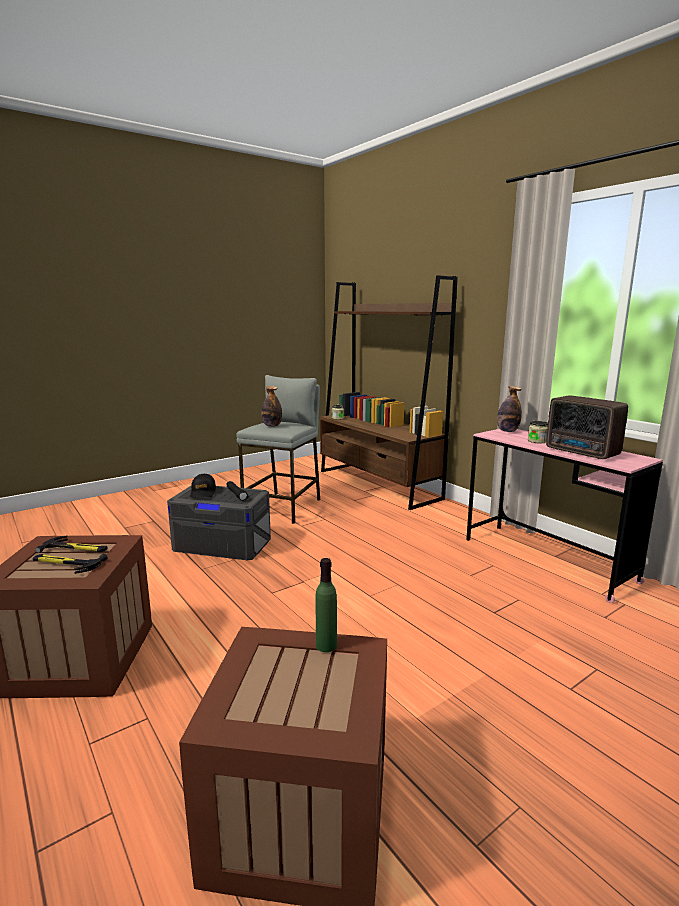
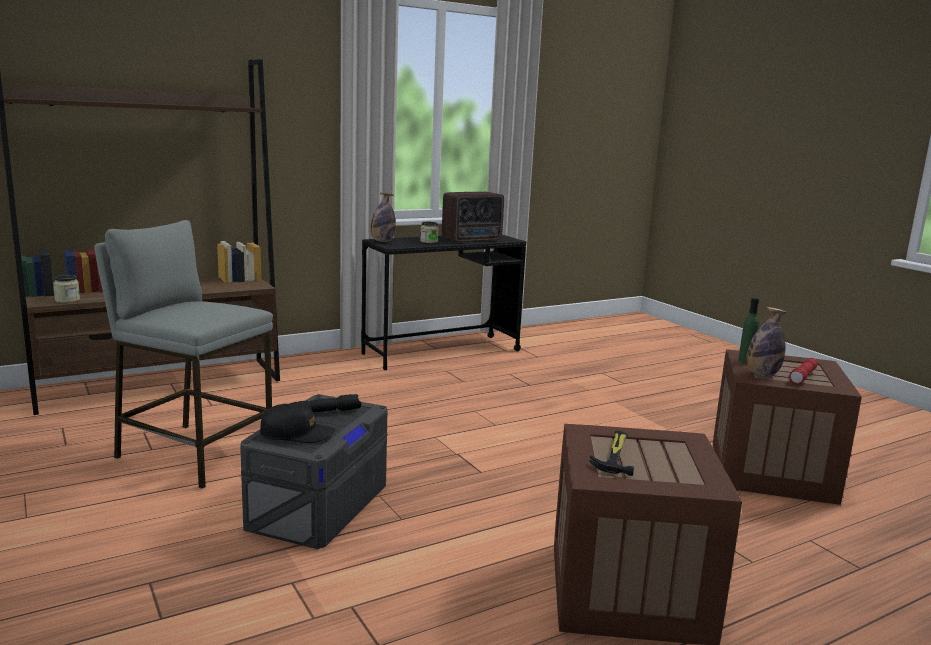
camera: 85 degrees left, 0 degrees up
(66, 564) = (658, 454): hammer -> none
(264, 691) = (803, 377): none -> red flashlight
(272, 426) = (198, 312): bottle -> bottle (761, 374)
(546, 560) = (441, 352): pink desk -> black desk

